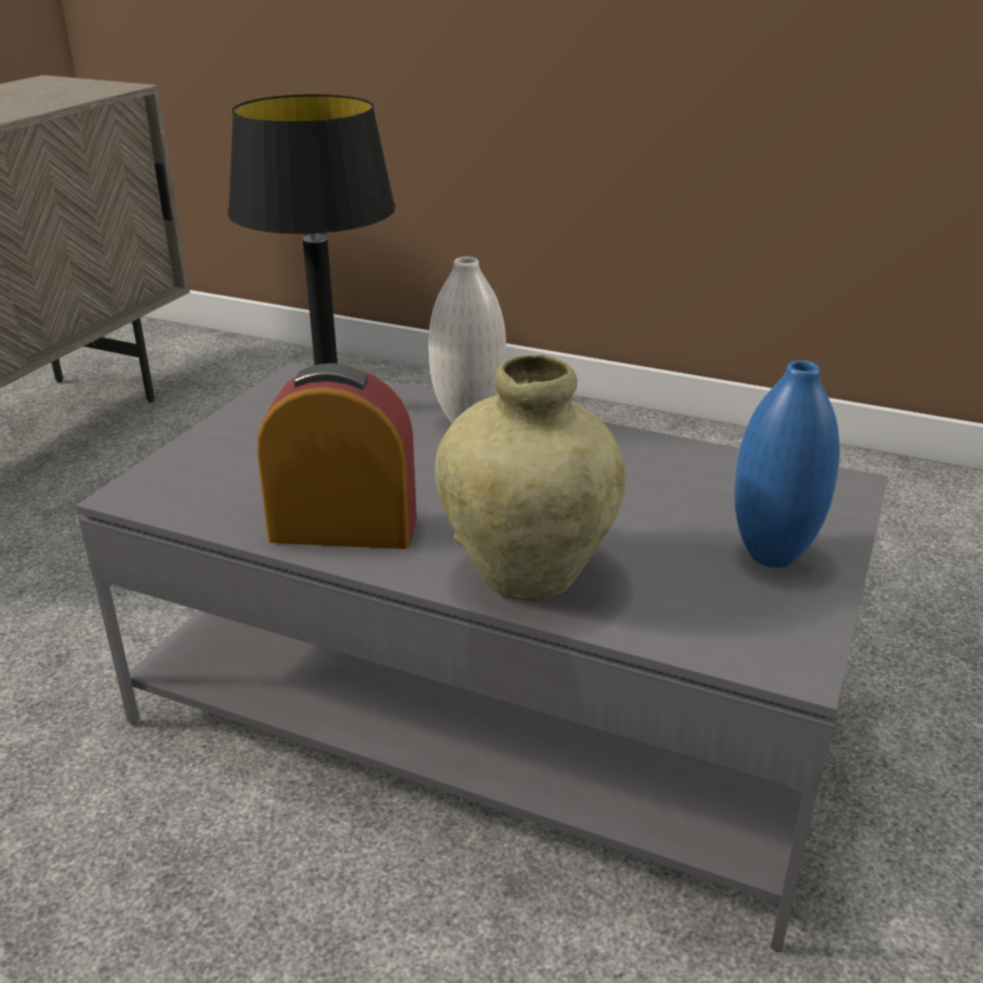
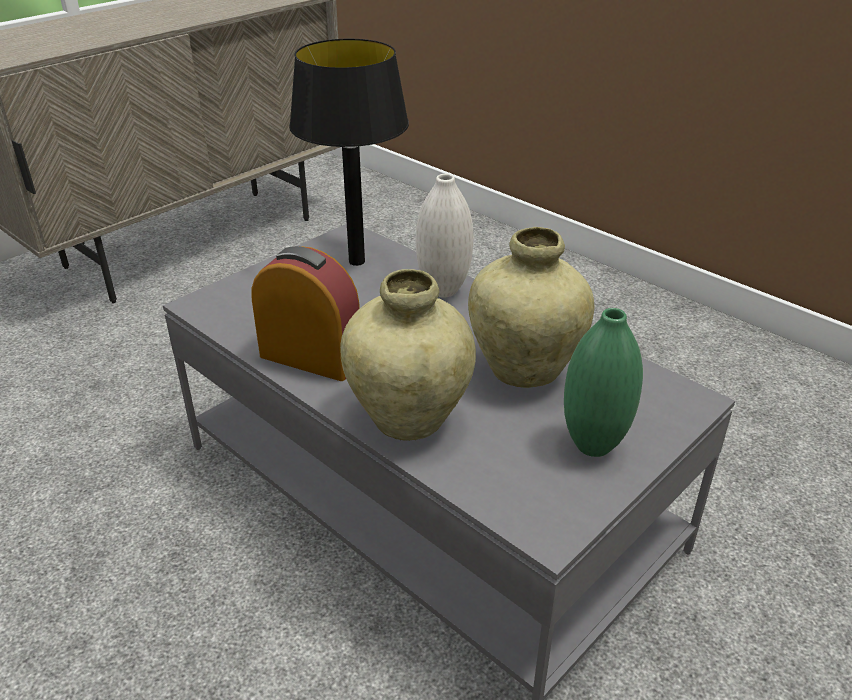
camera: 20 degrees right, 5 degrees up
(633, 490) = (525, 370): none -> beige vase
(772, 555) = (593, 445): blue vase -> green vase

